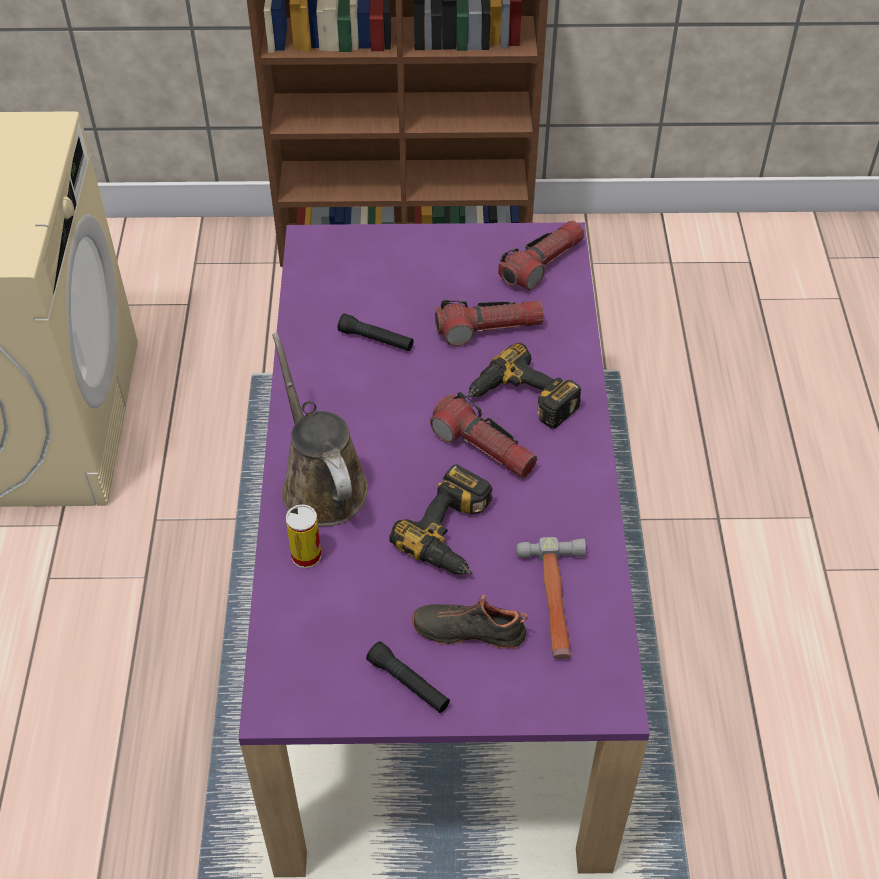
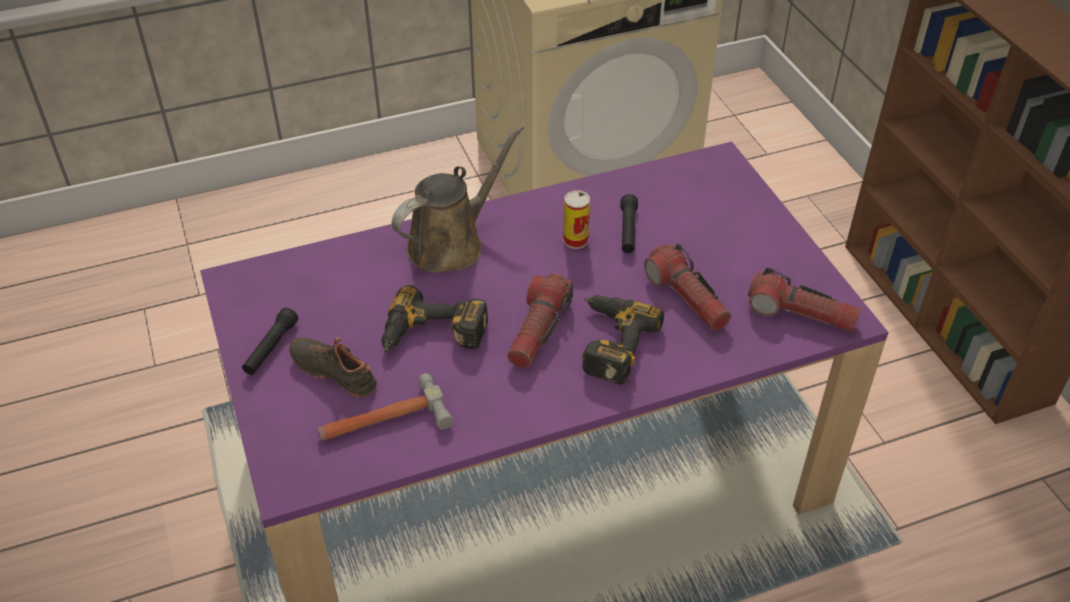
camera: 70 degrees right, 5 degrees down
(306, 556) = (375, 256): can -> can (575, 240)
(469, 629) = (335, 371): black shoe -> black shoe turned 45 degrees counterclockwise

